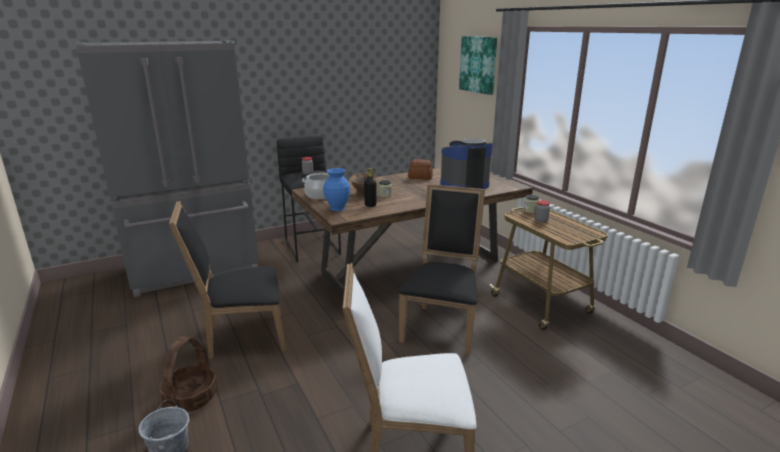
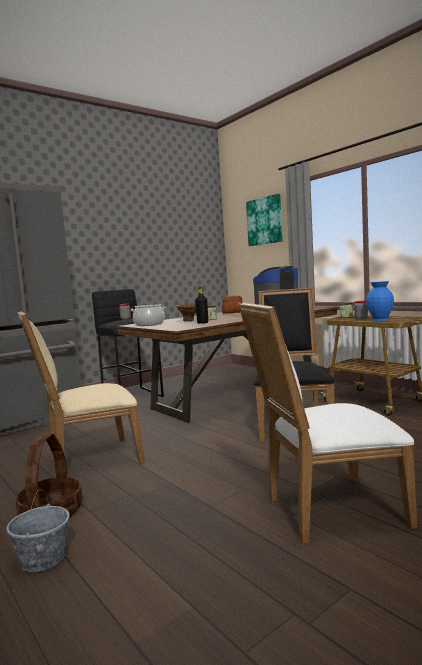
camera: 10 degrees left, 15 degrees down
(241, 337) = (89, 460): black chair -> beige chair
(337, 208) = (172, 326): blue vase -> blue vase (379, 320)

